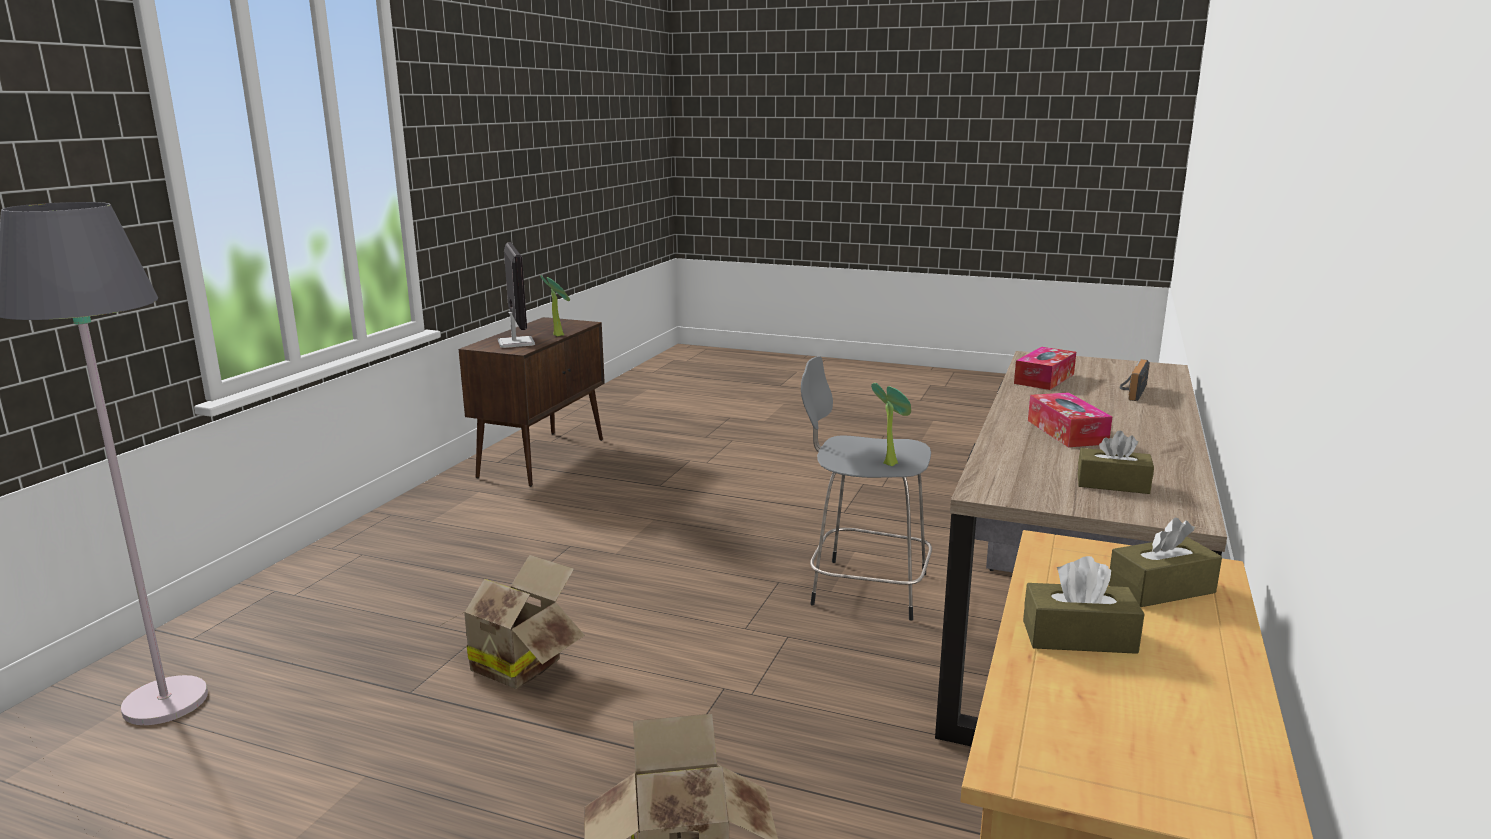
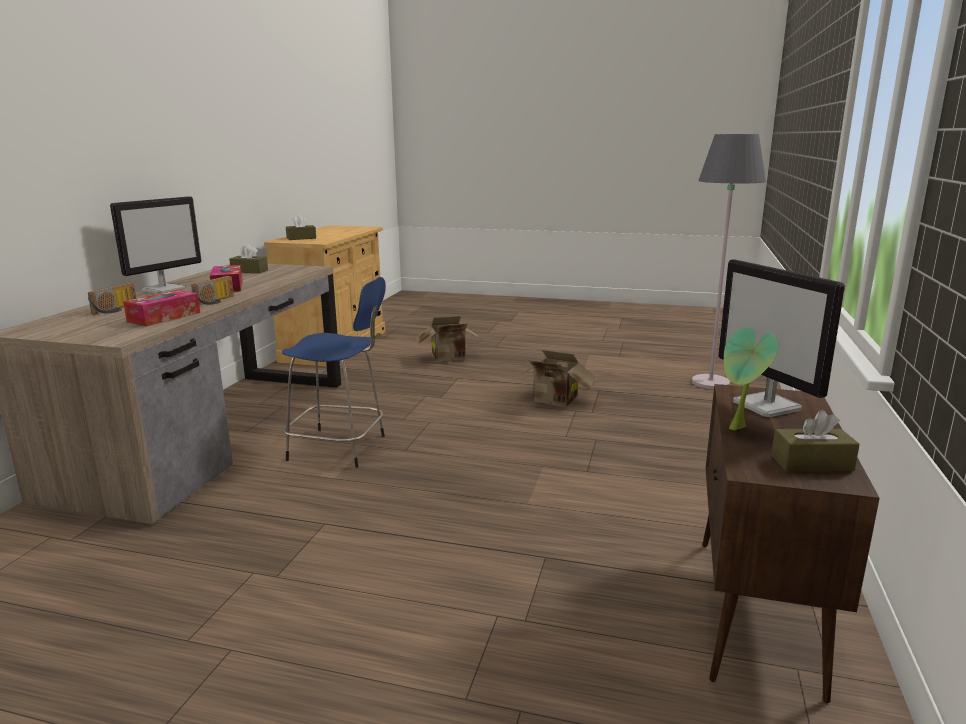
camera: 175 degrees right, 0 degrees up
(864, 588) = (340, 448): grey stool -> blue stool
(890, 463) = (324, 338): potted plant -> none
(1027, 401) = (216, 301): none -> radio
(1079, 637) = (337, 234): brown tissue box -> brown tissue box (811, 463)
(1161, 429) = (164, 289): none -> monitor

